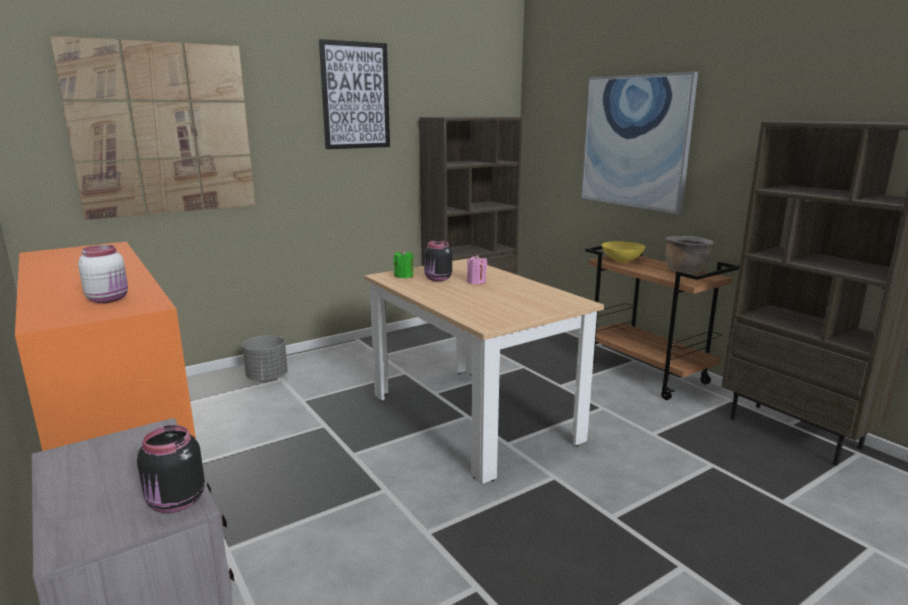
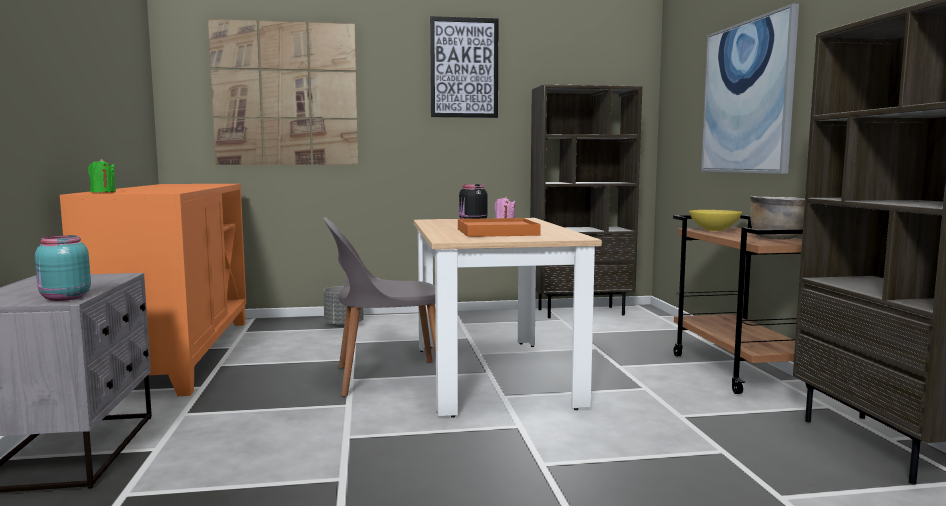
camera: 25 degrees right, 10 degrees down
(109, 299) = (152, 191): white jar -> none
(175, 503) = (64, 298): black jar -> turquoise jar
(383, 444) = (385, 377): none -> grey chair
(404, 276) = (446, 220): green candle -> green candle (103, 192)
(497, 299) = (496, 232): none -> orange tray

